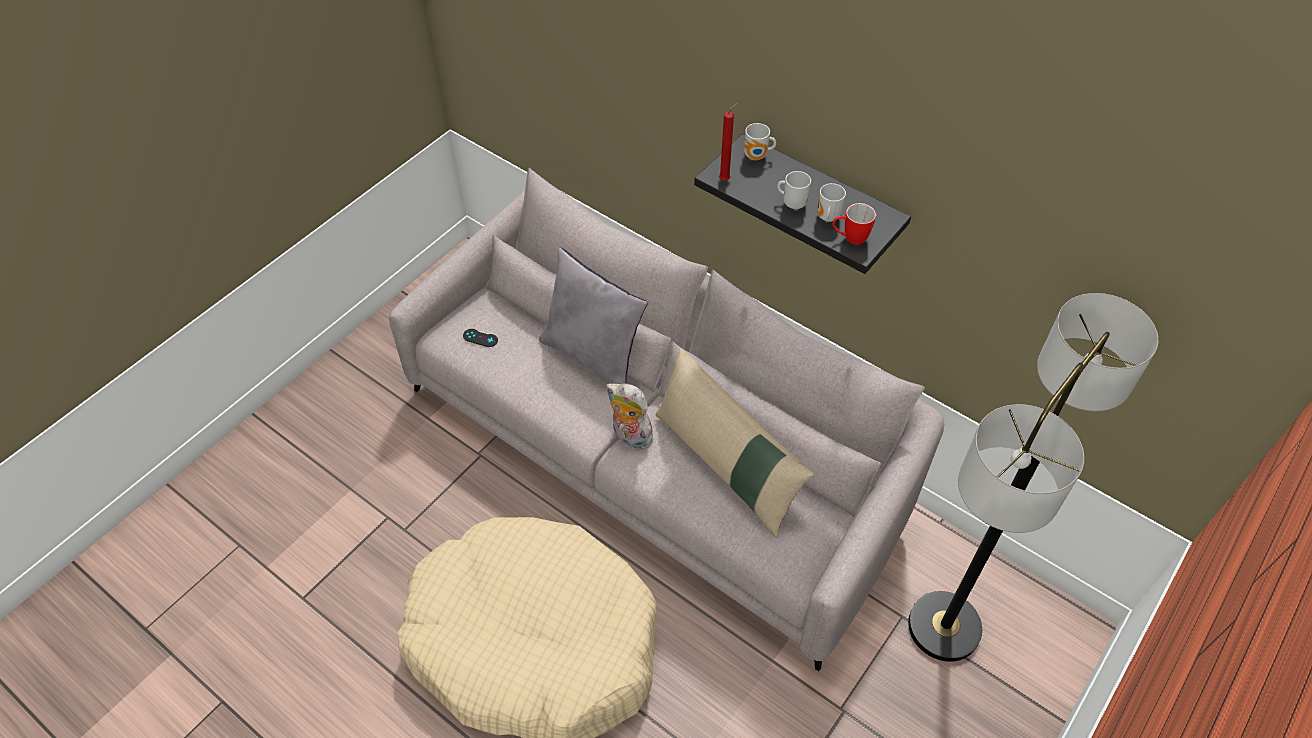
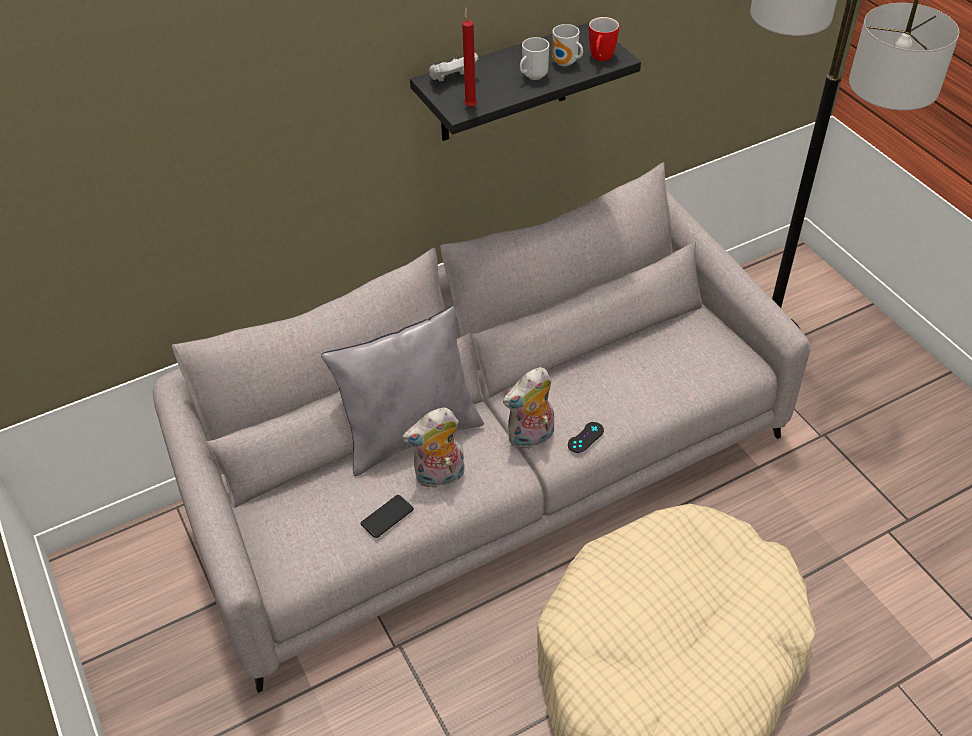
camera: 65 degrees left, 5 degrees down
(480, 338) = (313, 533): black game controller -> black game controller (585, 437)
(511, 374) = (387, 517): none -> phone
(561, 391) = (439, 477): none -> plush toy
(726, 466) = (608, 373): beige pillow -> none
(757, 157) = (452, 79): mug -> white game controller

